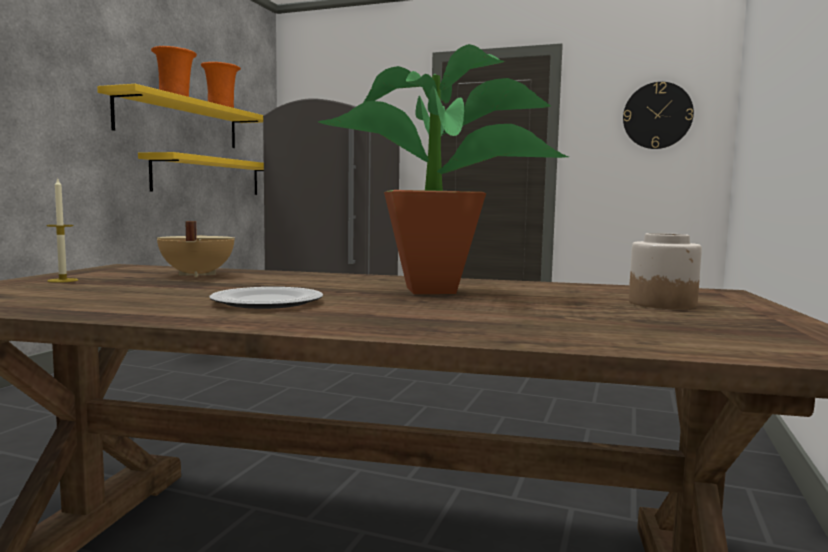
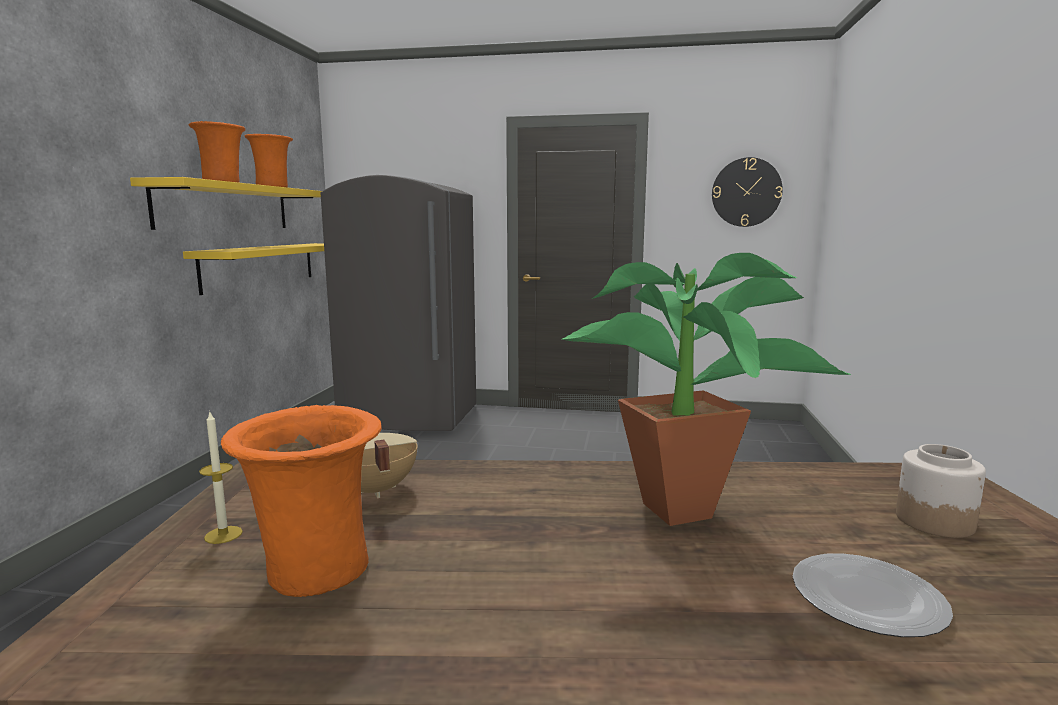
camera: 10 degrees left, 5 degrees up
(107, 292) = (316, 574): none -> orange vase
(267, 302) = (537, 582): plate -> plate (869, 600)

